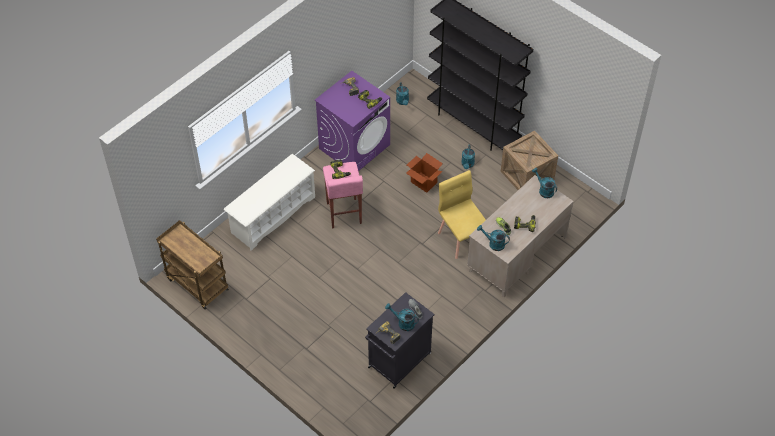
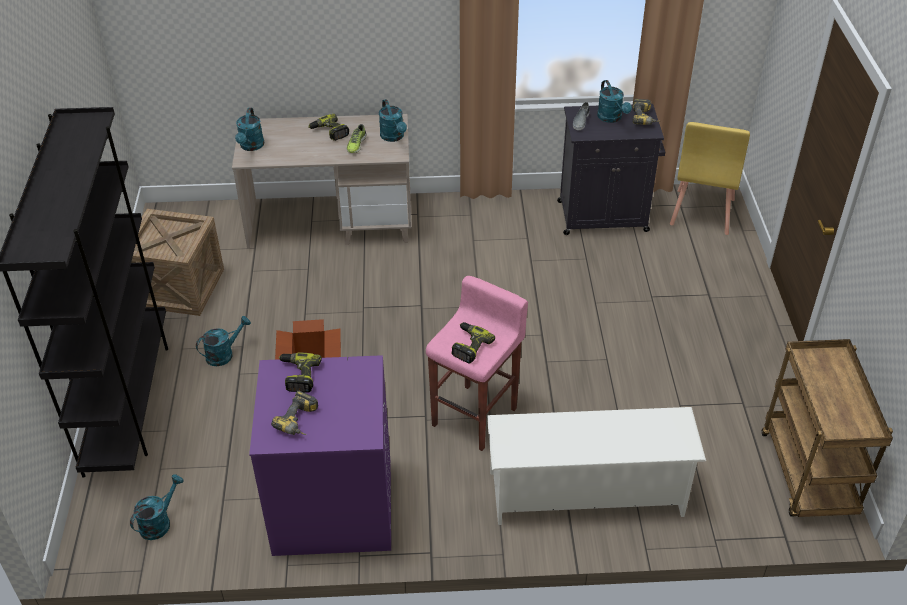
camera: 135 degrees left, 10 degrees down
(462, 238) = (364, 278): yellow chair -> yellow chair (701, 212)

